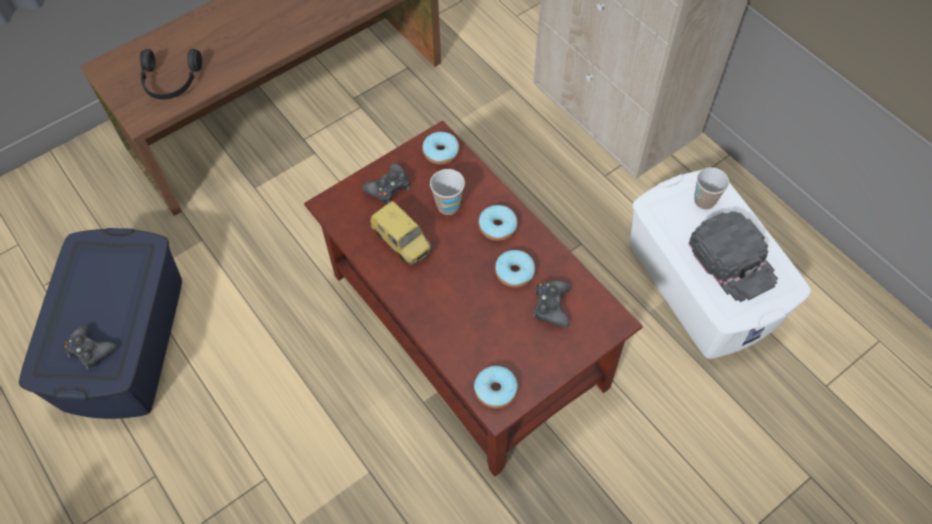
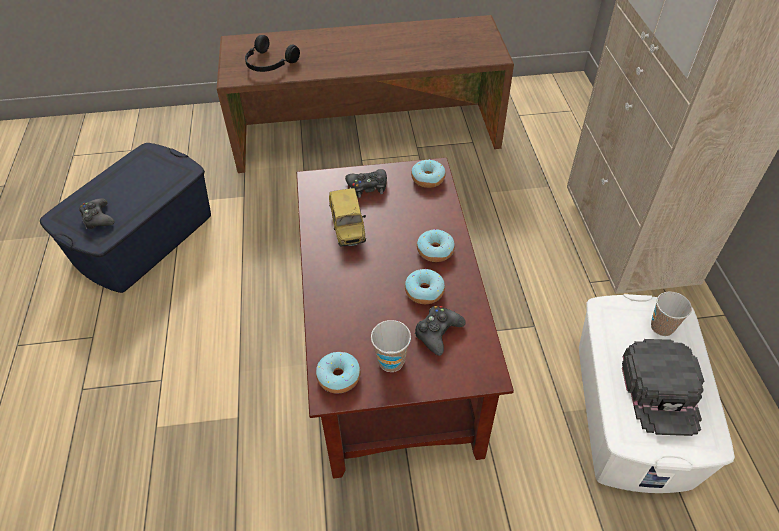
camera: 30 degrees right, 10 degrees down
(448, 205) = (405, 218): cup -> cup (391, 361)

